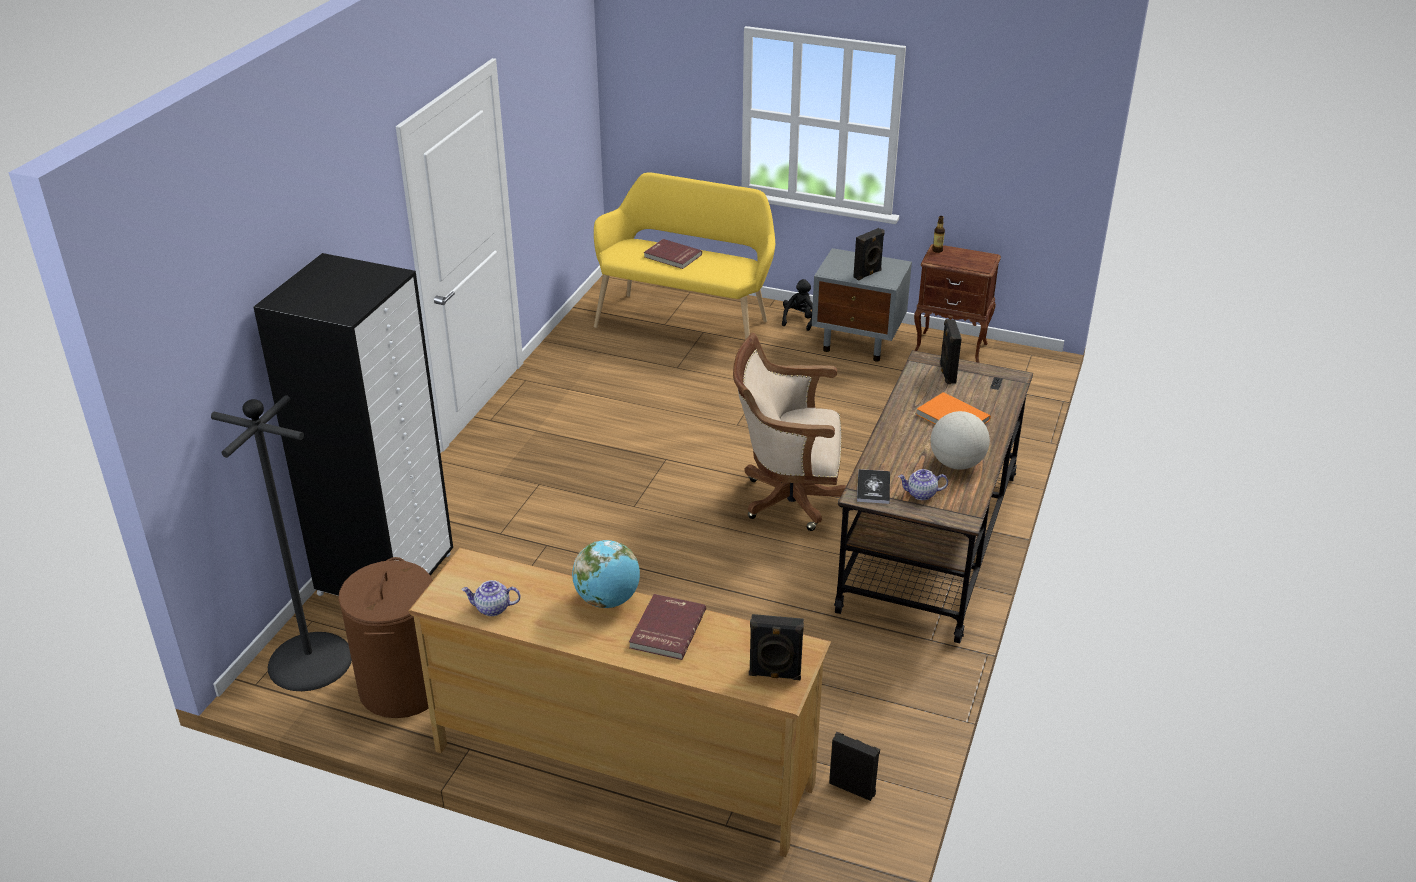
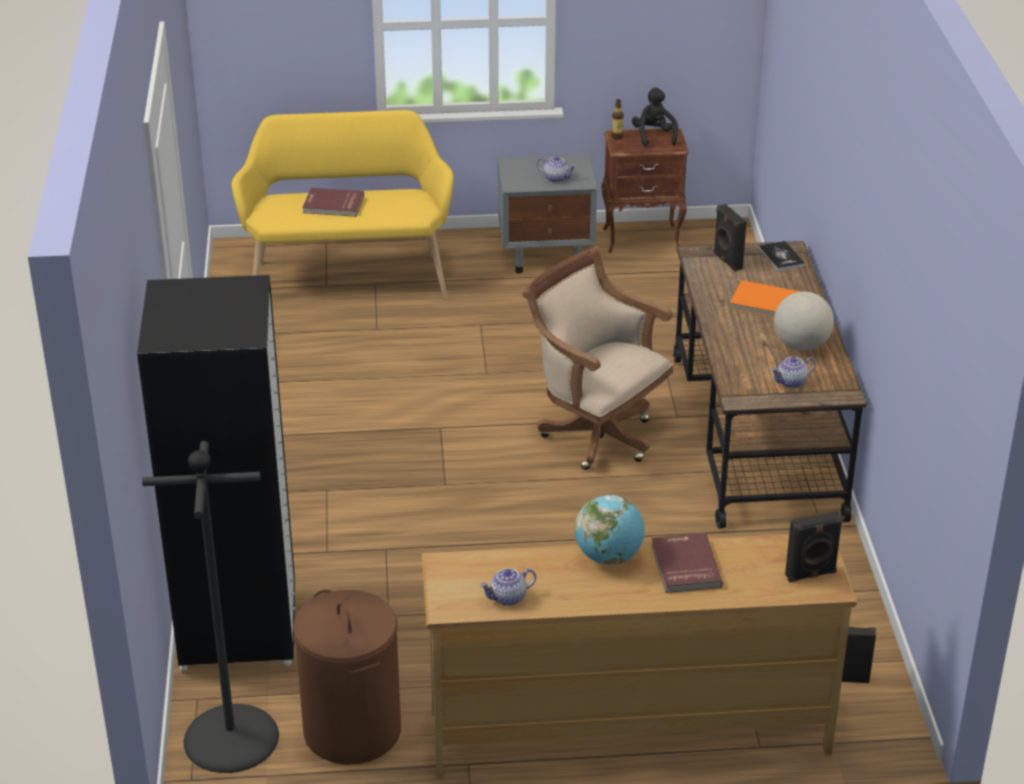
camera: 25 degrees left, 0 degrees up
(787, 500) = (594, 435): office chair -> office chair turned 60 degrees clockwise
(799, 320) = (467, 246): black plush toy -> black plush toy (654, 136)
(868, 274) = (556, 178): black speaker -> teapot
(873, 487) = (744, 388): book -> book (781, 257)

